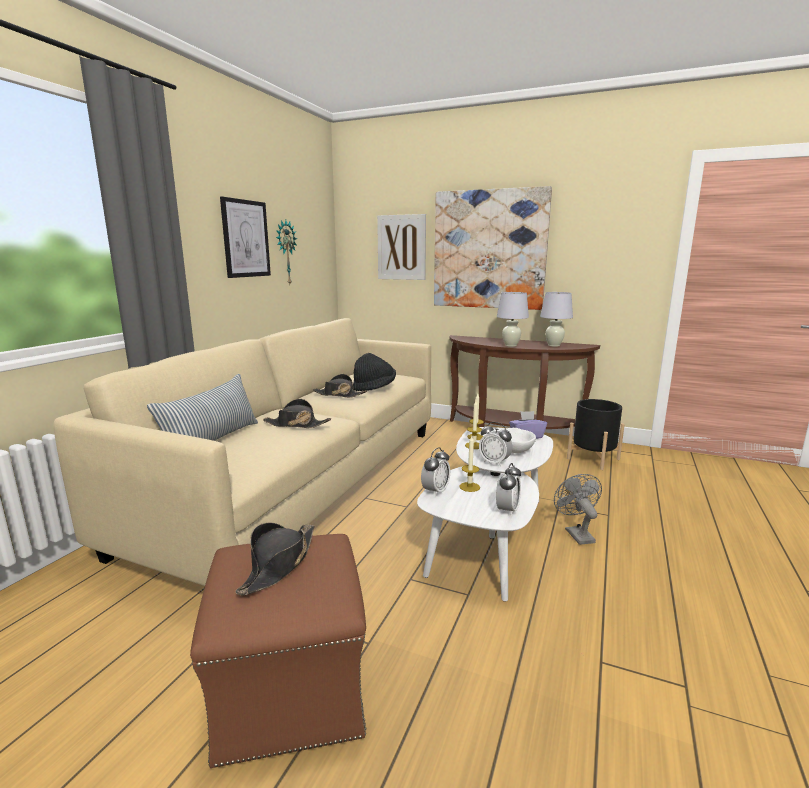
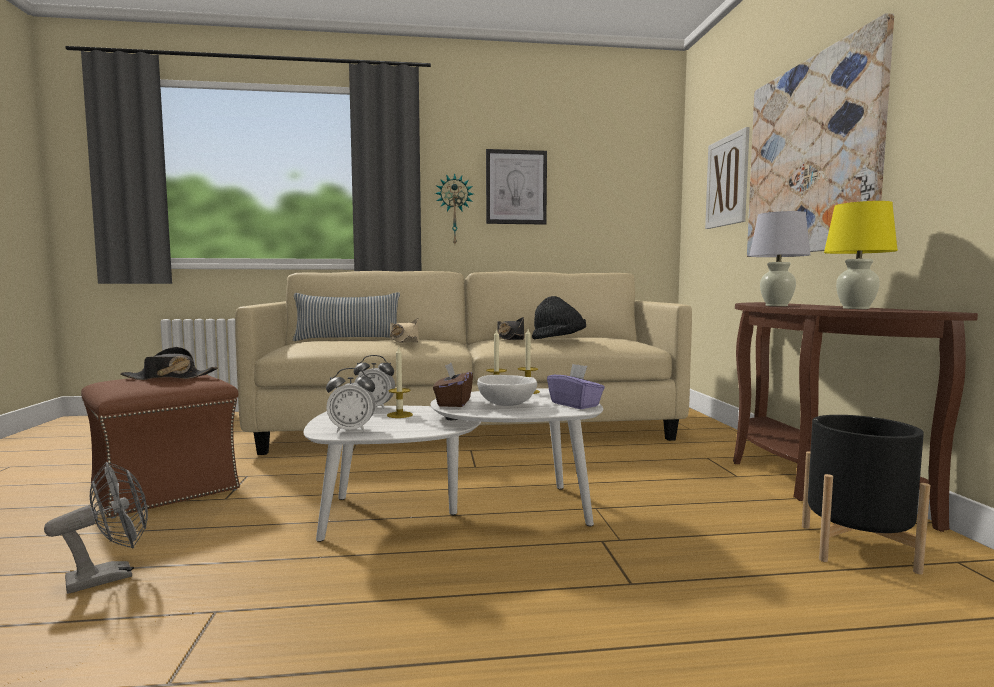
camera: 60 degrees right, 10 degrees down
(285, 252) = (577, 202): wall clock -> wall clock (454, 210)
(296, 424) = (404, 341): black hat -> beige hat
(494, 462) = (453, 403): alarm clock -> brown tissue box
(554, 345) = (855, 308): white table lamp -> yellow table lamp
(576, 533) = (527, 563): grey fan -> grey fan (111, 576)

